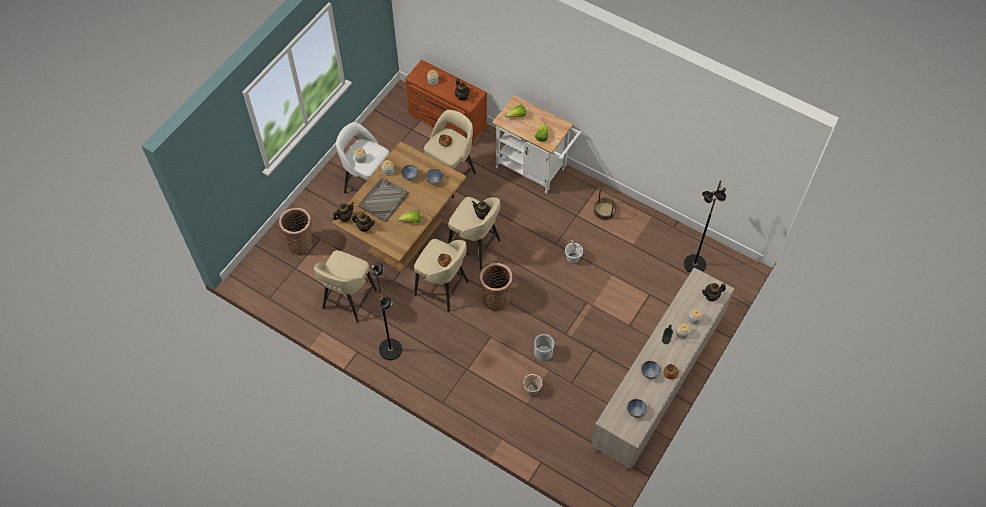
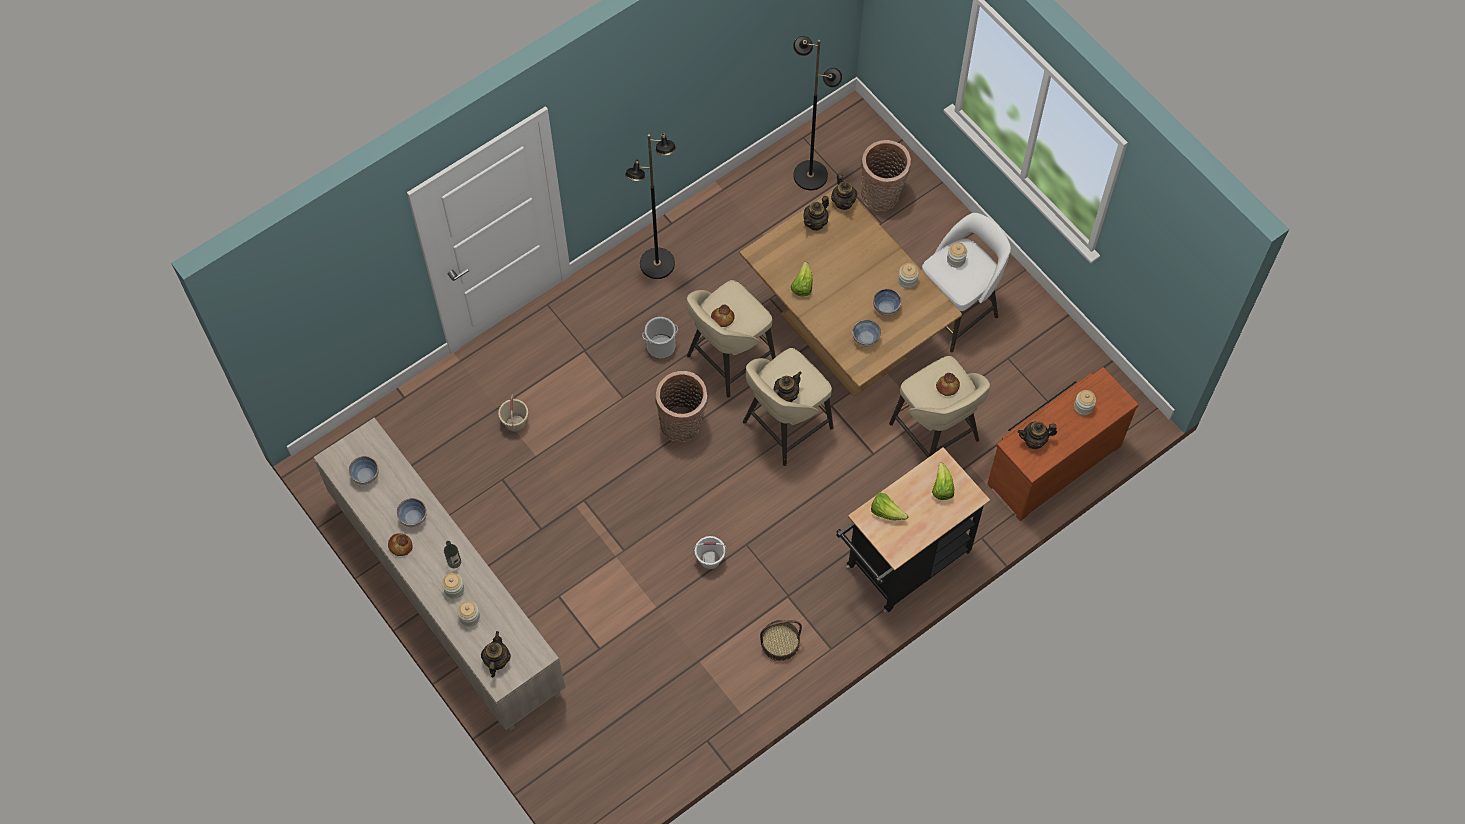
camera: 110 degrees right, 5 degrees up
(348, 300) = (759, 233): beige stool -> none
(384, 199) = (855, 260): grey tray -> none
(534, 170) = (902, 564): white cart -> black cart
(543, 353) = (566, 458): bucket -> bucket (661, 346)
(694, 264) = (624, 741): black floor lamp -> black floor lamp (810, 175)

